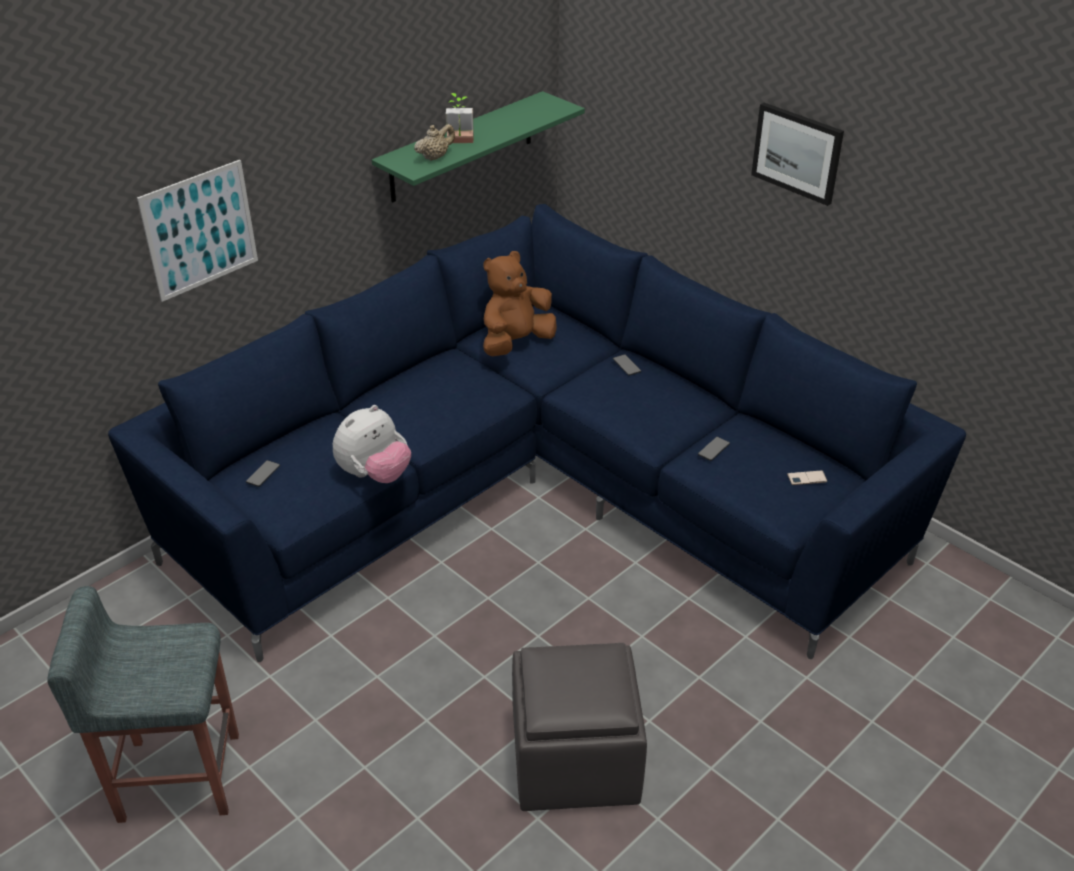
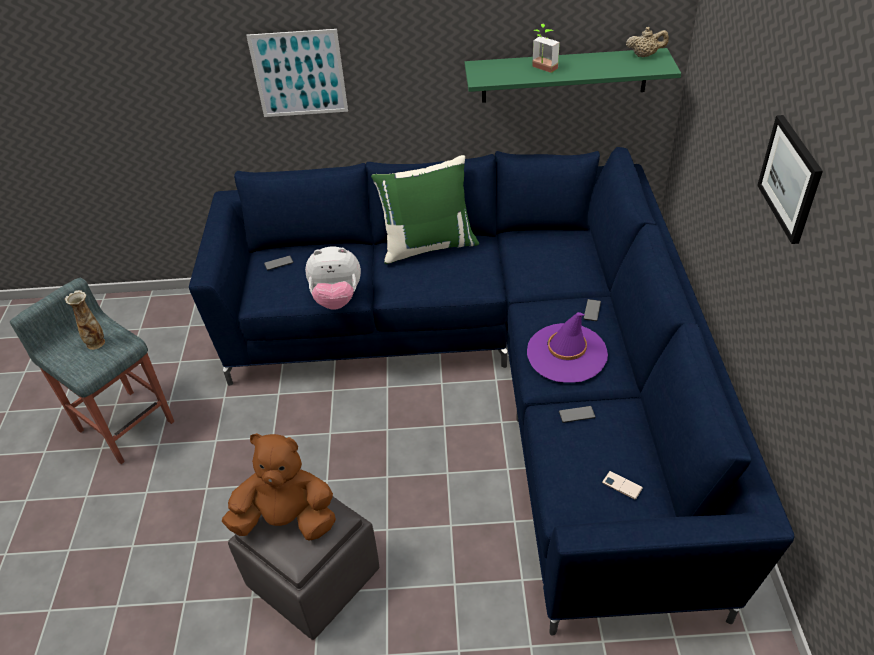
camera: 45 degrees right, 5 degrees up
(155, 657) = (96, 343): none -> vase
(406, 382) = (428, 245): none -> green pillow
(435, 157) = (508, 74): beige teapot -> beige teapot (645, 55)
(516, 343) = (533, 252): brown plush toy -> brown plush toy (287, 520)
(649, 408) = (566, 353): none -> purple hat

